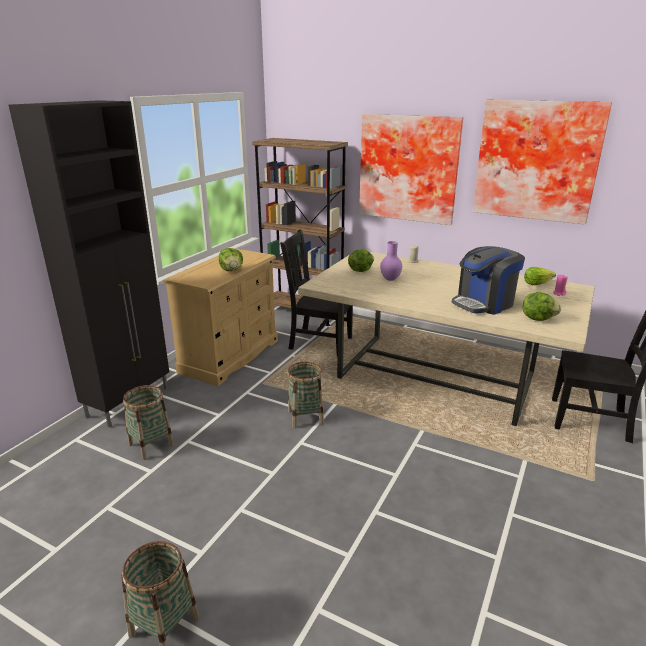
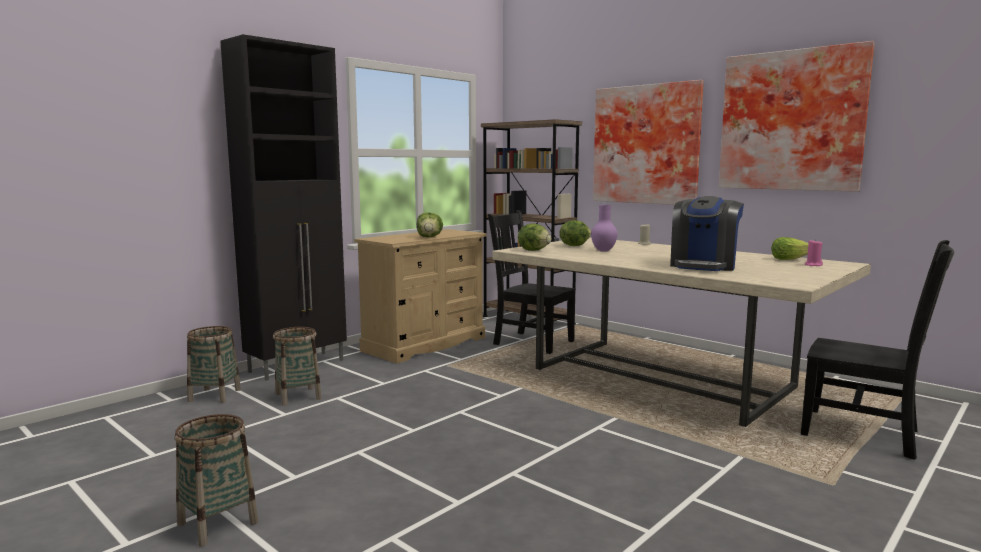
camera: 15 degrees right, 15 degrees down
(305, 417) = (478, 394): basket -> basket (215, 395)
(484, 303) = (703, 266): coffee machine -> coffee machine turned 45 degrees counterclockwise
(537, 318) = (764, 276): lettuce -> lettuce (534, 250)

